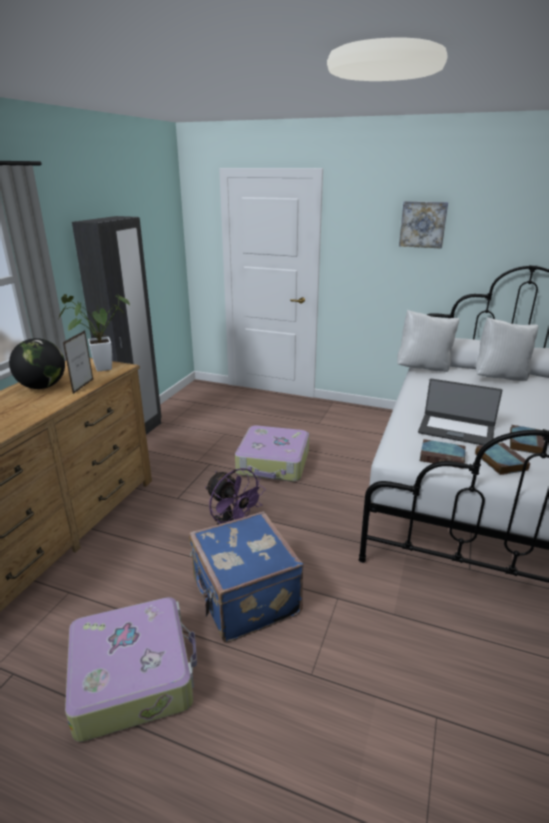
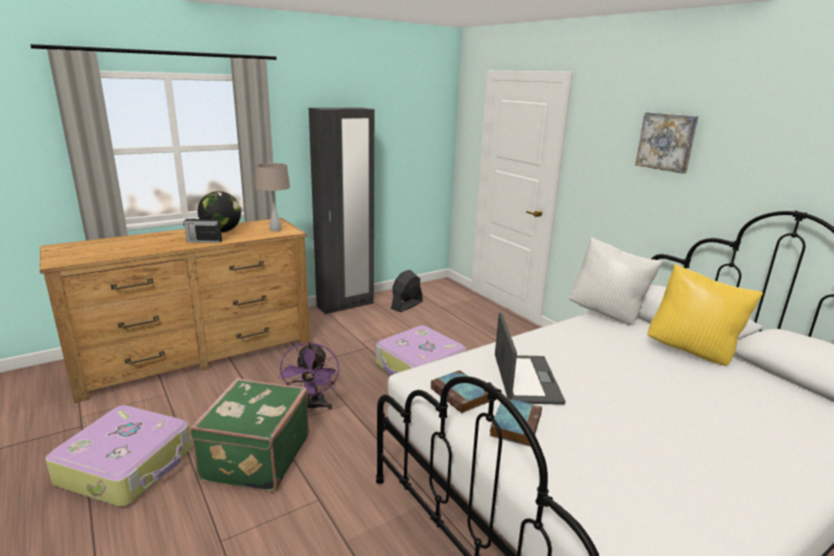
camera: 35 degrees right, 5 degrees down
(46, 402) = (203, 241): none -> radio
(83, 386) = (243, 237): picture frame -> none
(99, 369) = (275, 229): potted plant -> beige table lamp
(193, 415) = (406, 305): none -> black fan
(244, 598) = (254, 458): blue suitcase -> green suitcase
(456, 430) = (525, 379): laptop -> laptop turned 150 degrees counterclockwise
(500, 378) = (692, 352): white pillow -> yellow pillow
(525, 442) = (586, 422): book -> none

